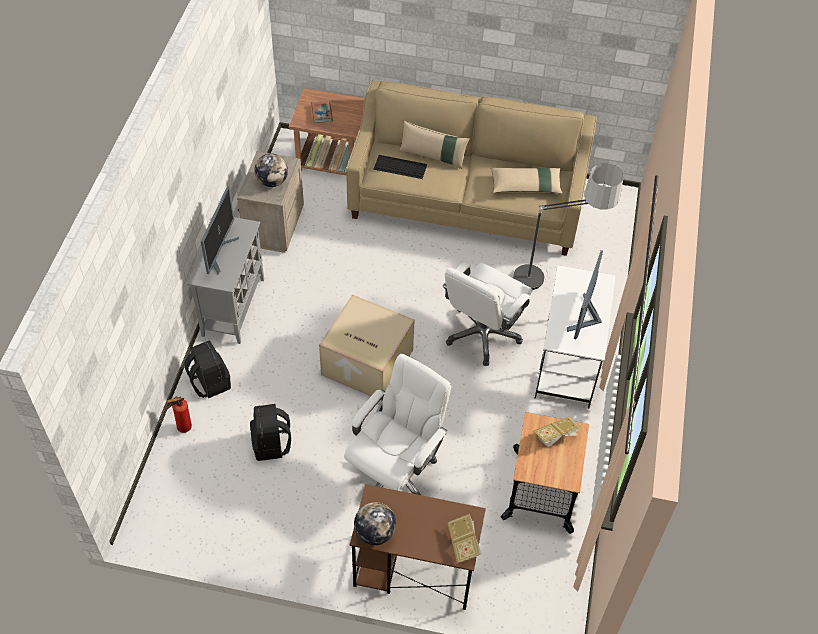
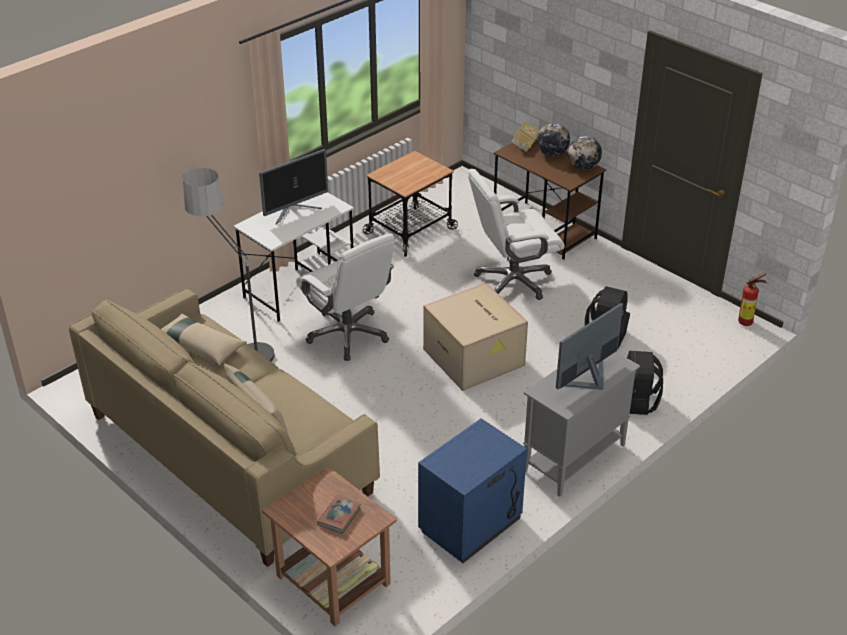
camera: 145 degrees left, 15 degrees down
(182, 428) = (683, 378): fire extinguisher -> fire extinguisher (747, 322)
(272, 181) = (472, 448): globe -> globe (552, 154)
(273, 226) = (471, 525): beige nightstand -> blue nightstand
(401, 166) = (306, 420): keyboard -> none
(482, 334) = (348, 334): white office chair -> white office chair turned 75 degrees clockwise
(556, 436) = (398, 177): book -> none

